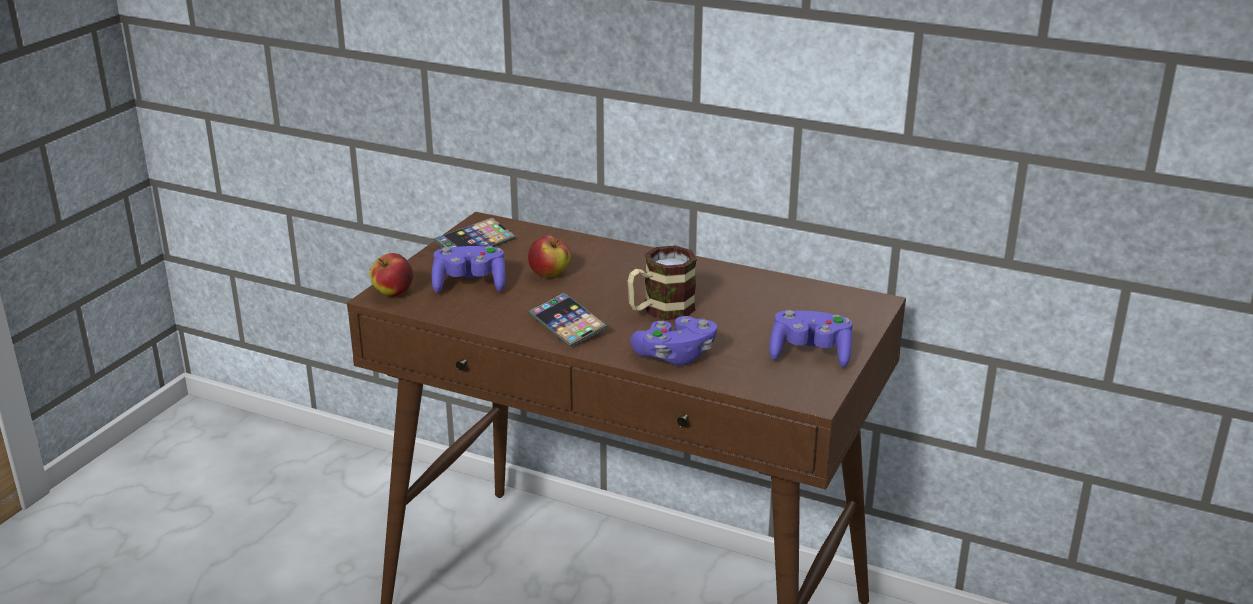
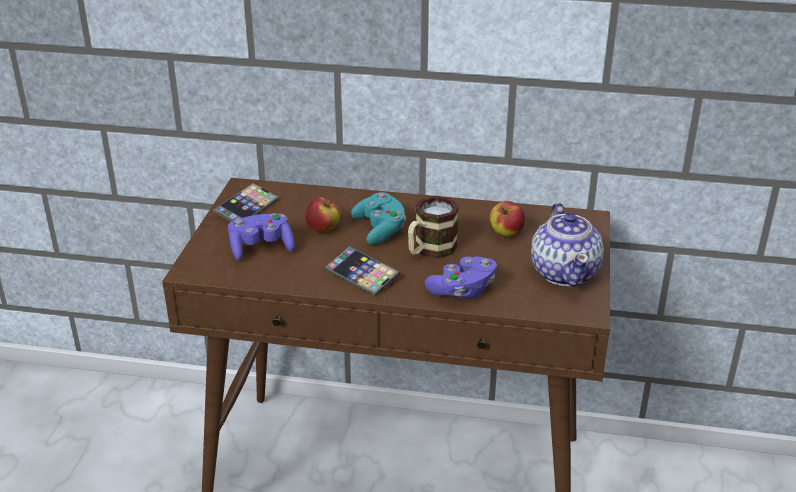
camera: 15 degrees left, 5 degrees up
(393, 293) = (199, 266): apple -> apple (506, 234)
(614, 283) = (380, 229): none -> turquoise game controller
(810, 354) = (565, 272): purple game controller -> teapot

